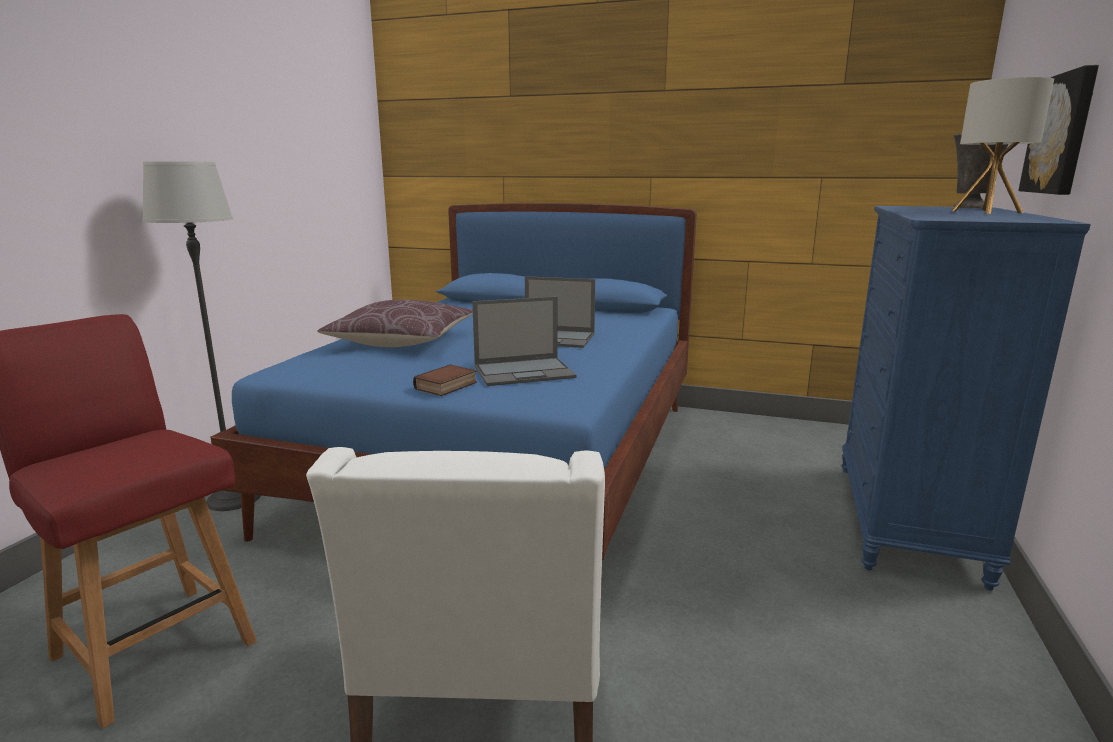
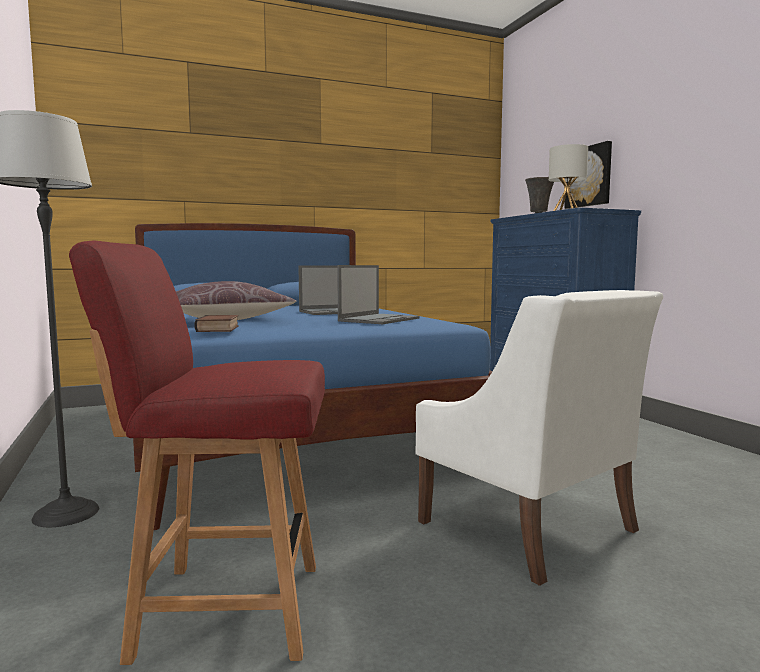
camera: 40 degrees left, 10 degrees down
(446, 386) = (356, 327): book -> book (219, 329)

